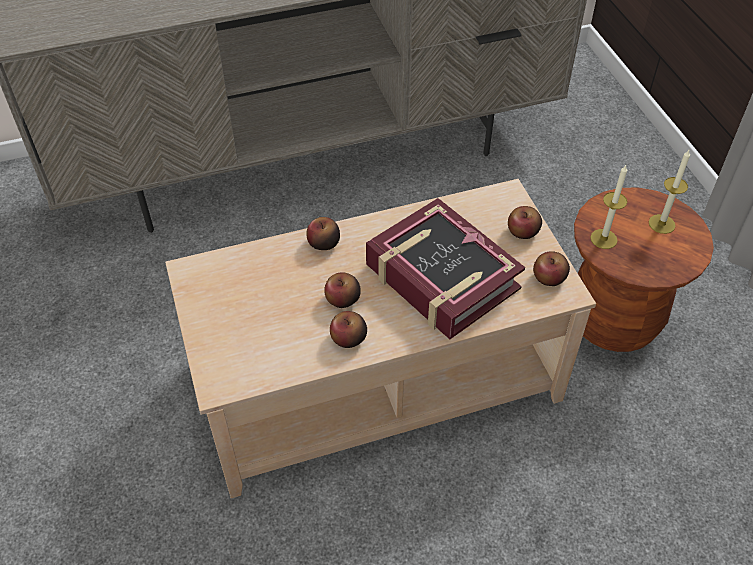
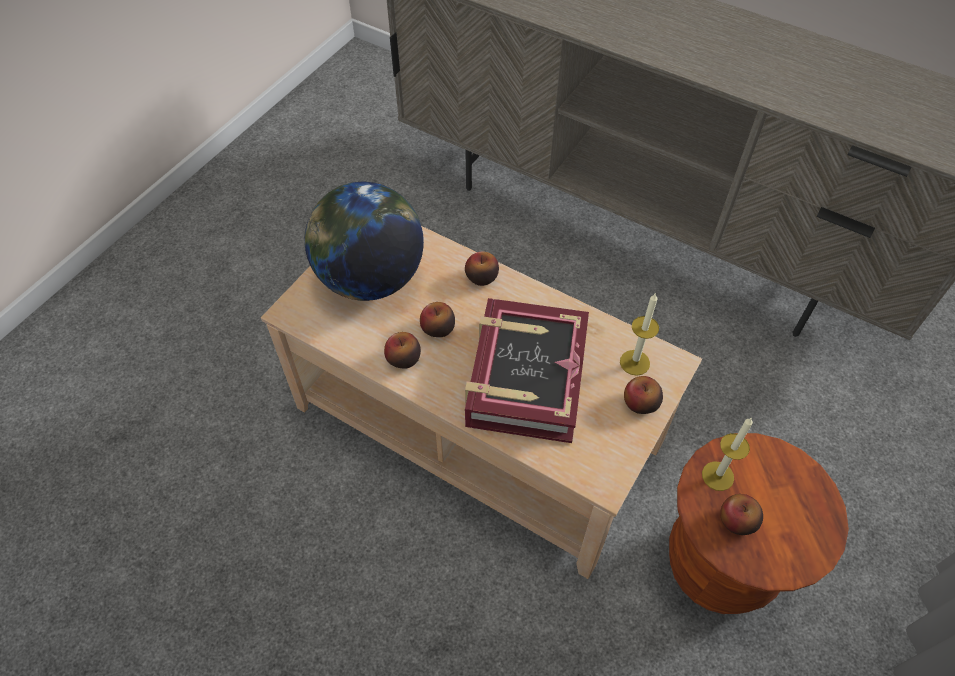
camera: 50 degrees right, 5 degrees up
(246, 310) = (370, 279): none -> globe
(549, 278) = (607, 457): apple -> apple (737, 521)
(661, 224) = (793, 515): candle -> candle (634, 362)

